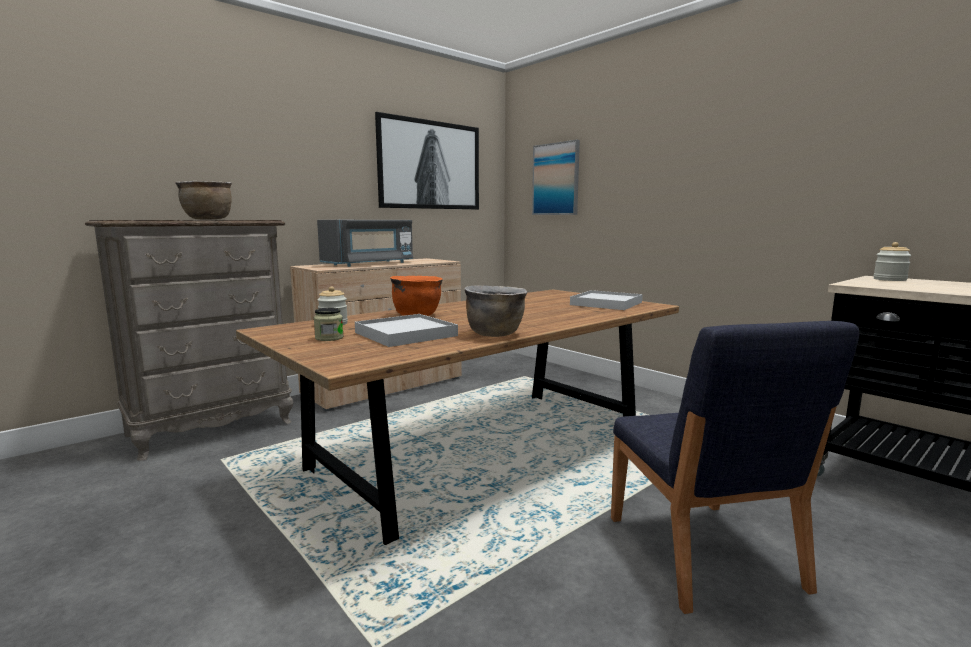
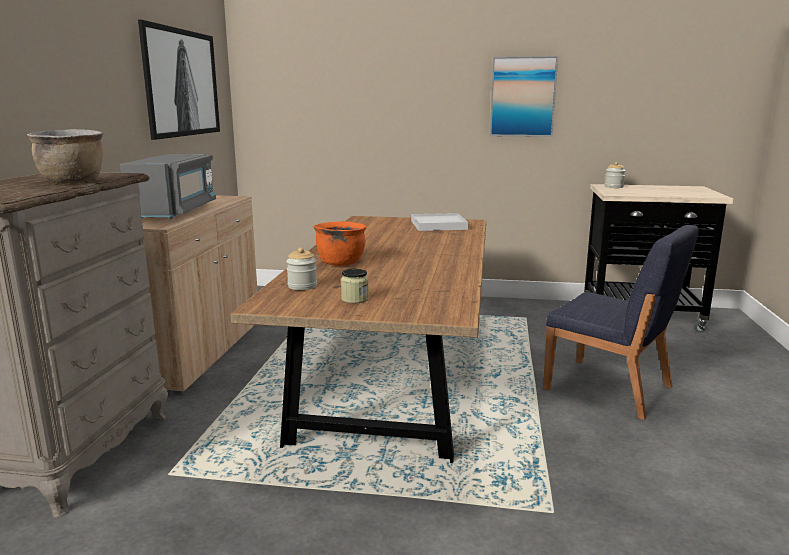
camera: 40 degrees left, 5 degrees up
(405, 334) = (399, 282): white tray -> none
(495, 334) = (457, 267): brown cooking pot -> none
(556, 179) = (307, 99): picture -> picture (522, 97)

